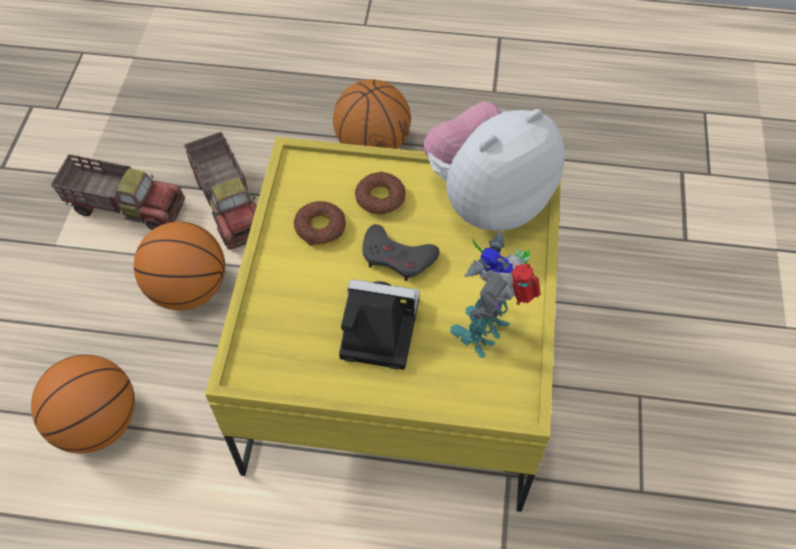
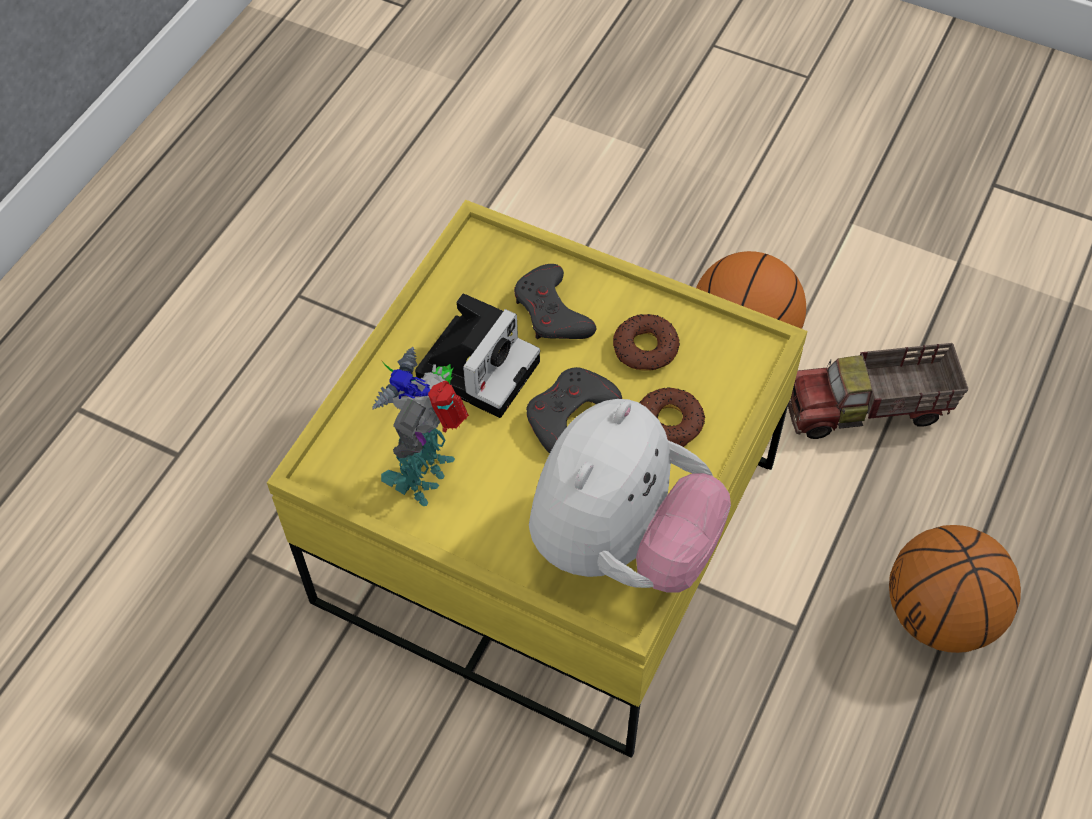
camera: 110 degrees right, 0 degrees up
(98, 423) = (593, 234): basketball -> none
(126, 206) = (895, 298): toy truck -> none
(306, 295) = (552, 312): none -> grey game controller
(486, 331) = (426, 473): toy robot -> toy robot turned 120 degrees counterclockwise
(487, 200) = (621, 544): plush toy -> plush toy turned 45 degrees clockwise

